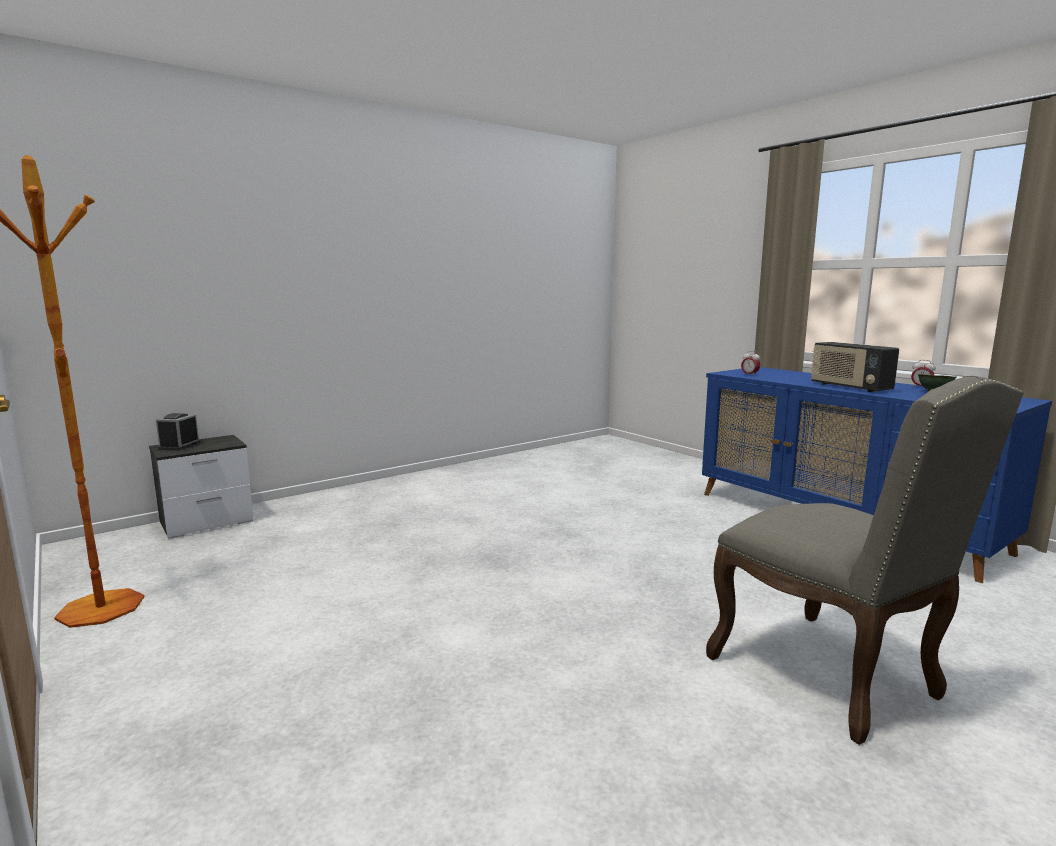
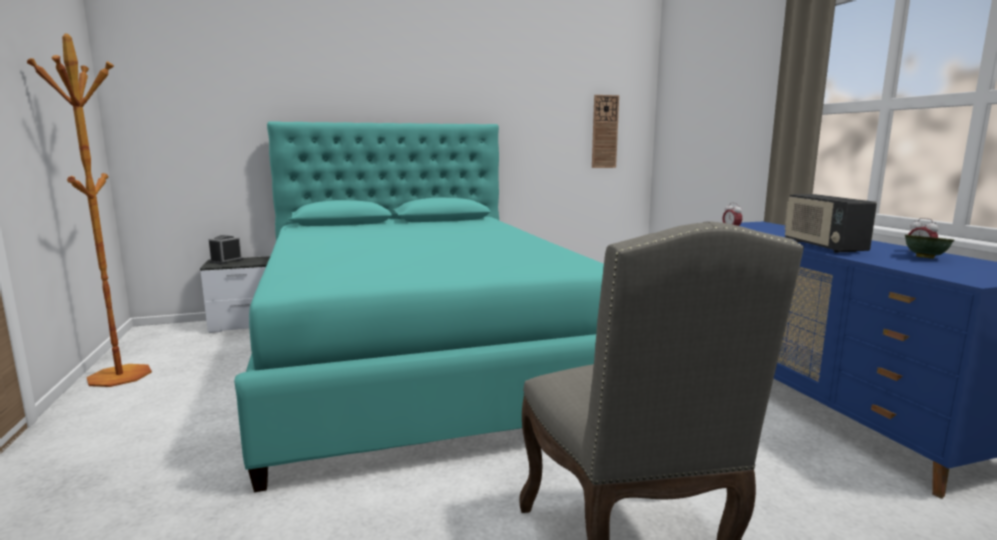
camera: 20 degrees right, 0 degrees up
(463, 533) = (420, 358): none -> turquoise bed
(571, 280) = (604, 132): none -> wall clock

